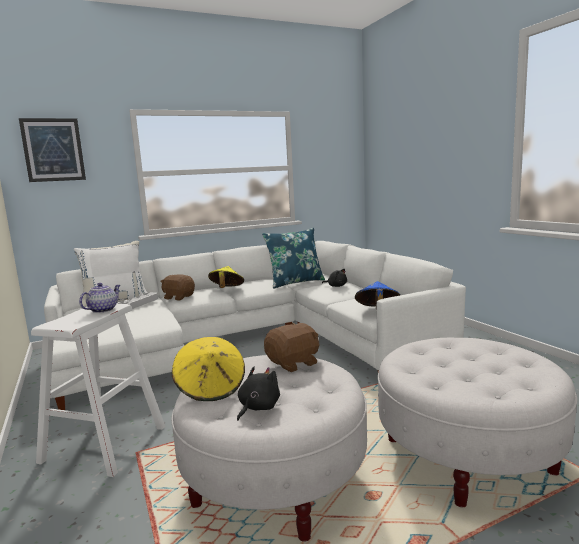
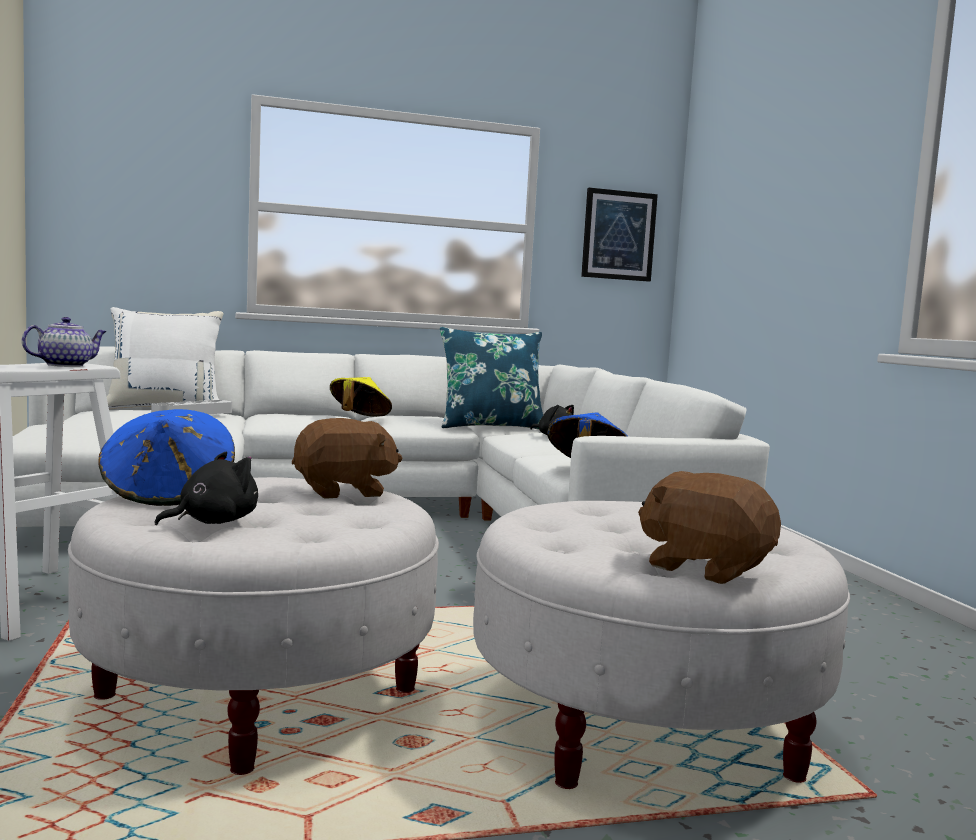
camera: 10 degrees right, 5 degrees down
(53, 150) = (116, 148): picture -> picture (618, 235)
(179, 297) = (270, 417): brown plush toy -> brown plush toy (705, 568)
(211, 388) = (169, 494): yellow hat -> blue hat

